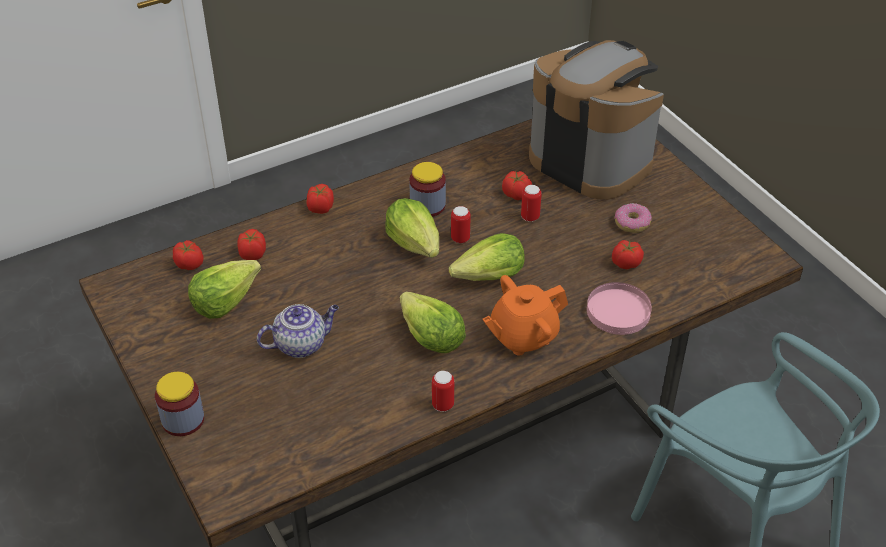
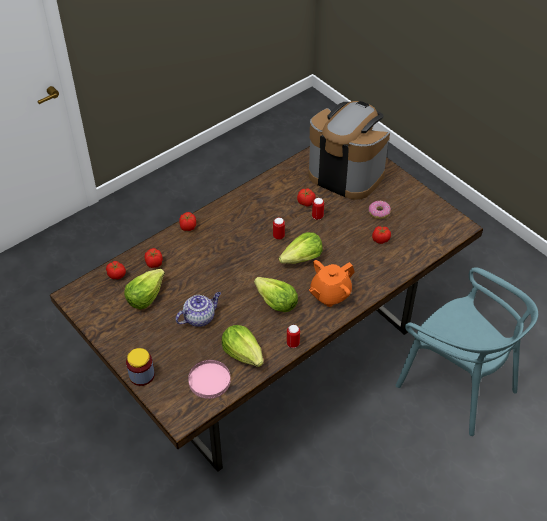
camera: 10 degrees left, 5 degrees up
(415, 243) = (252, 243): lettuce -> lettuce (243, 353)
(427, 206) = (253, 217): jar -> none
(618, 311) = (382, 271): pink plate -> pink plate (209, 380)

